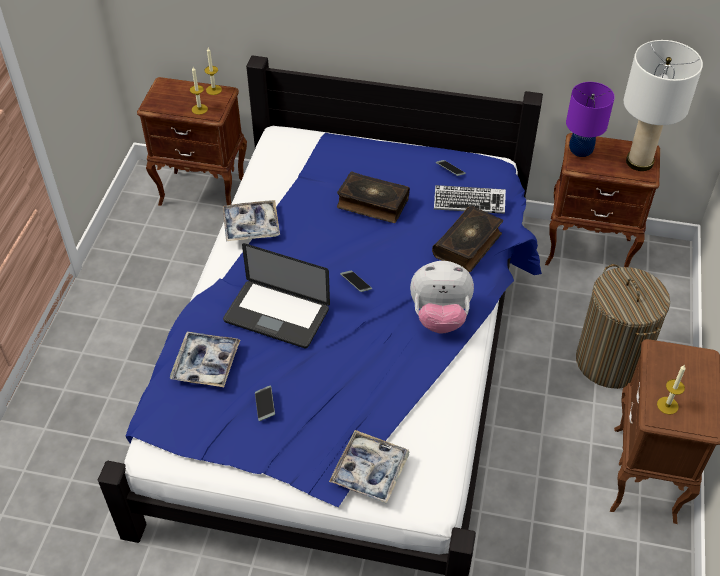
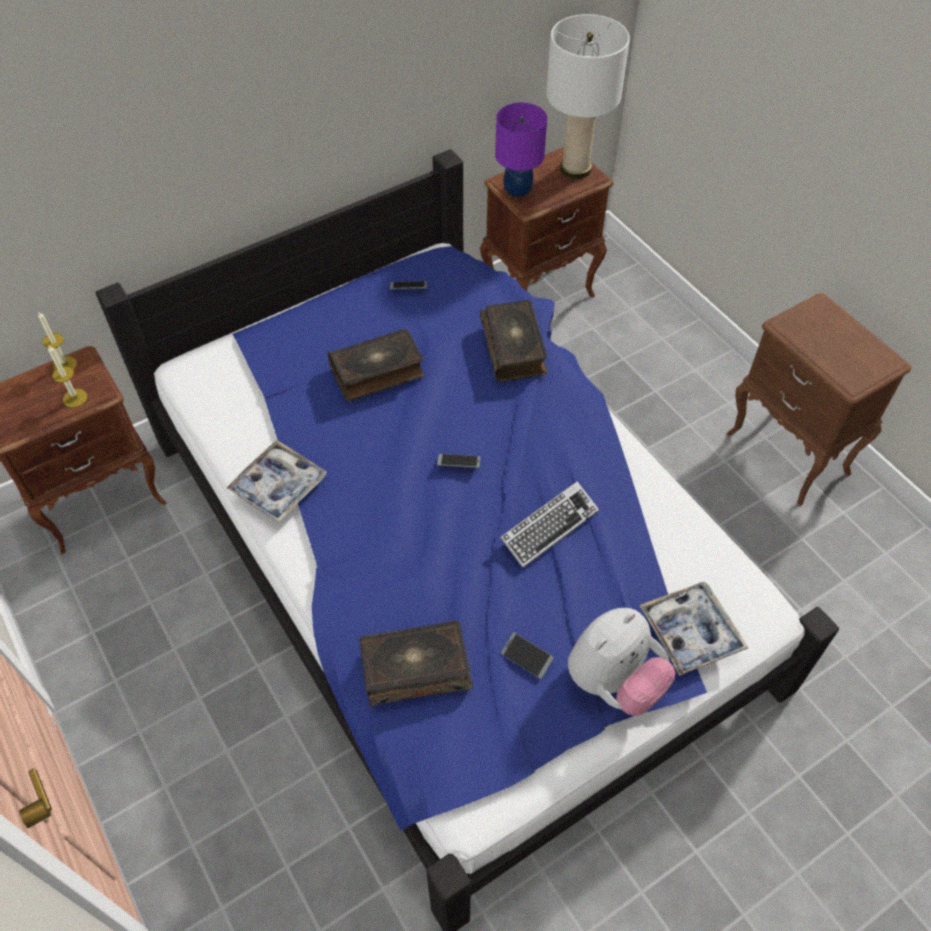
camera: 45 degrees left, 5 degrees up
(206, 363) = (415, 668): tray -> book
(276, 315) = (424, 557): laptop -> none
(440, 317) = (570, 436): plush toy -> plush toy (614, 681)
(469, 202) = (465, 307): keyboard -> keyboard (549, 527)
(610, 361) = (661, 379): laundry basket -> none
(667, 405) = (847, 366): candle -> none

